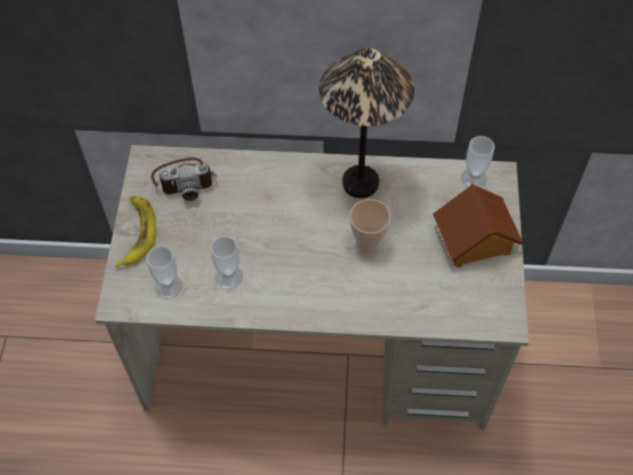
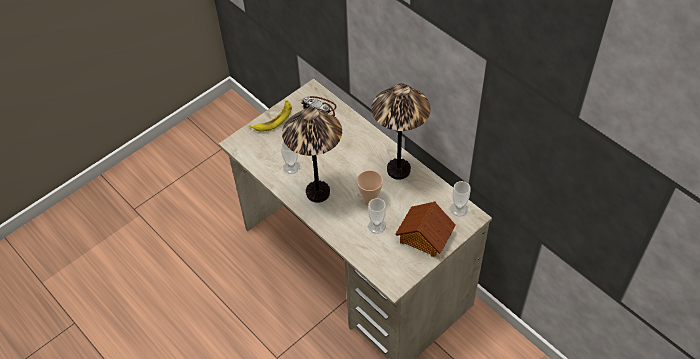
camera: 45 degrees right, 5 degrees down
(168, 286) = (262, 152): cup -> cup (377, 226)
(299, 283) = (318, 193): none -> table lamp

